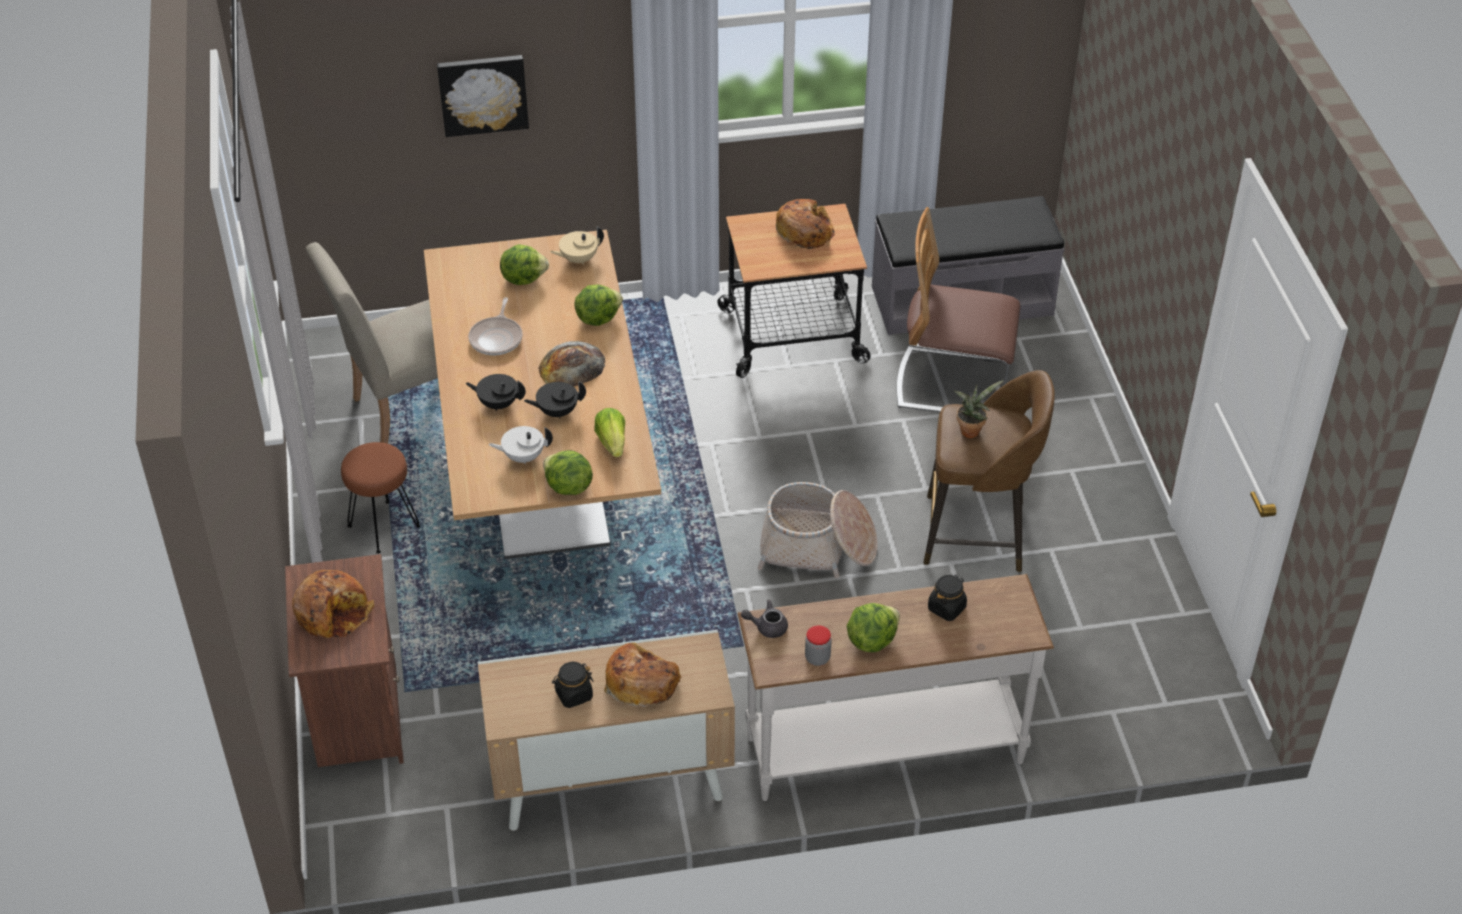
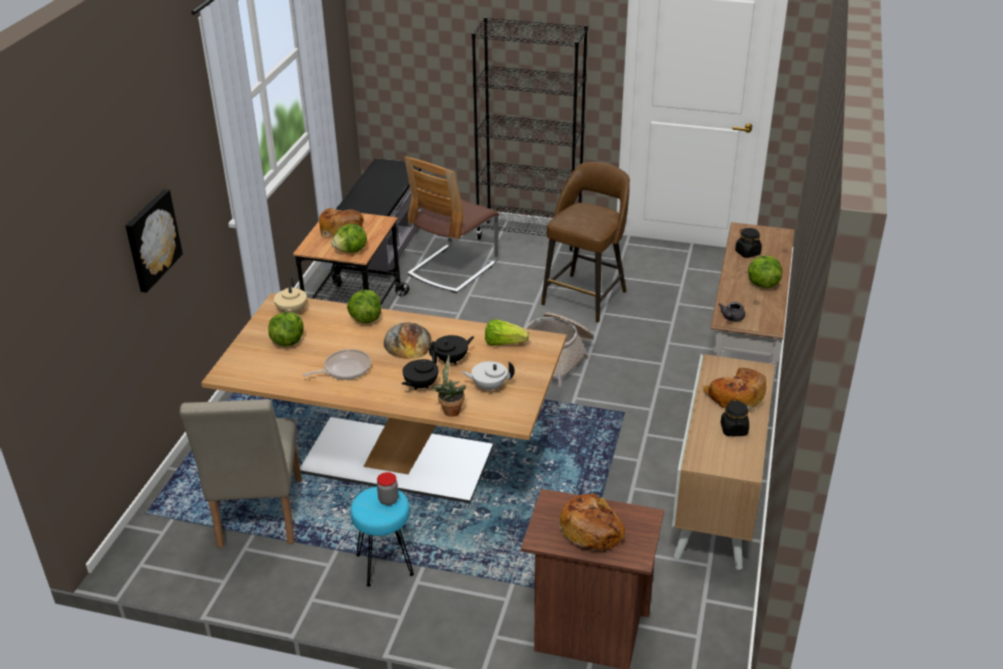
camera: 65 degrees left, 10 degrees down
(384, 527) = (385, 564): brown stool -> turquoise stool
(497, 338) = (345, 369): frying pan -> frying pan turned 60 degrees counterclockwise
(523, 456) = (489, 386): white teapot -> white teapot turned 75 degrees clockwise
(557, 411) = (452, 360): black teapot -> black teapot turned 135 degrees counterclockwise
(568, 487) = (537, 373): lettuce -> lettuce (351, 251)
(817, 658) = (768, 306): jar -> jar (388, 500)
(971, 430) = (580, 220): potted plant -> potted plant (450, 410)
(1090, 429) = (529, 236): none -> black bookcase

